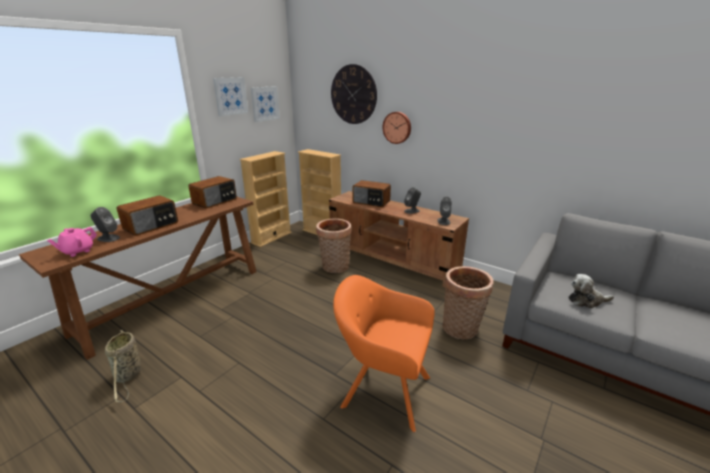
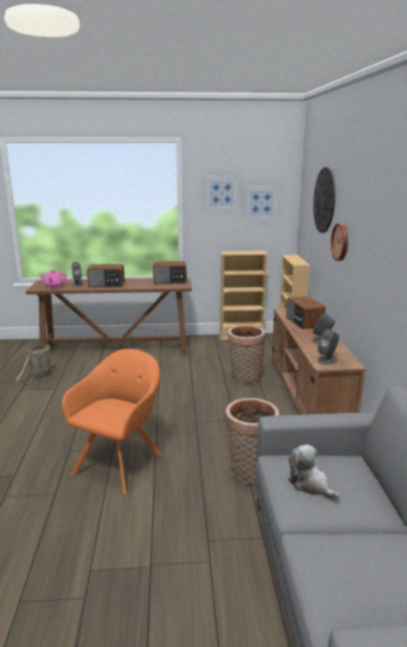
camera: 50 degrees right, 5 degrees down
(382, 390) = (120, 462): orange armchair -> orange armchair turned 45 degrees clockwise

